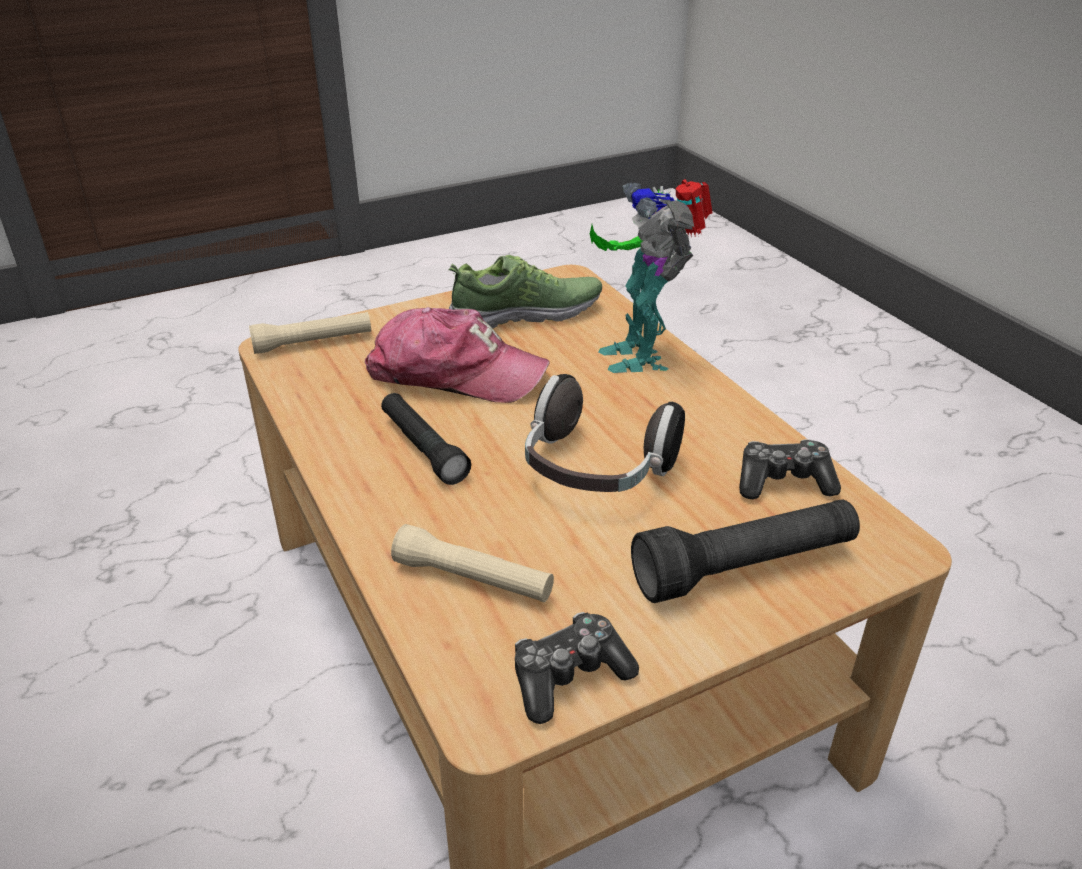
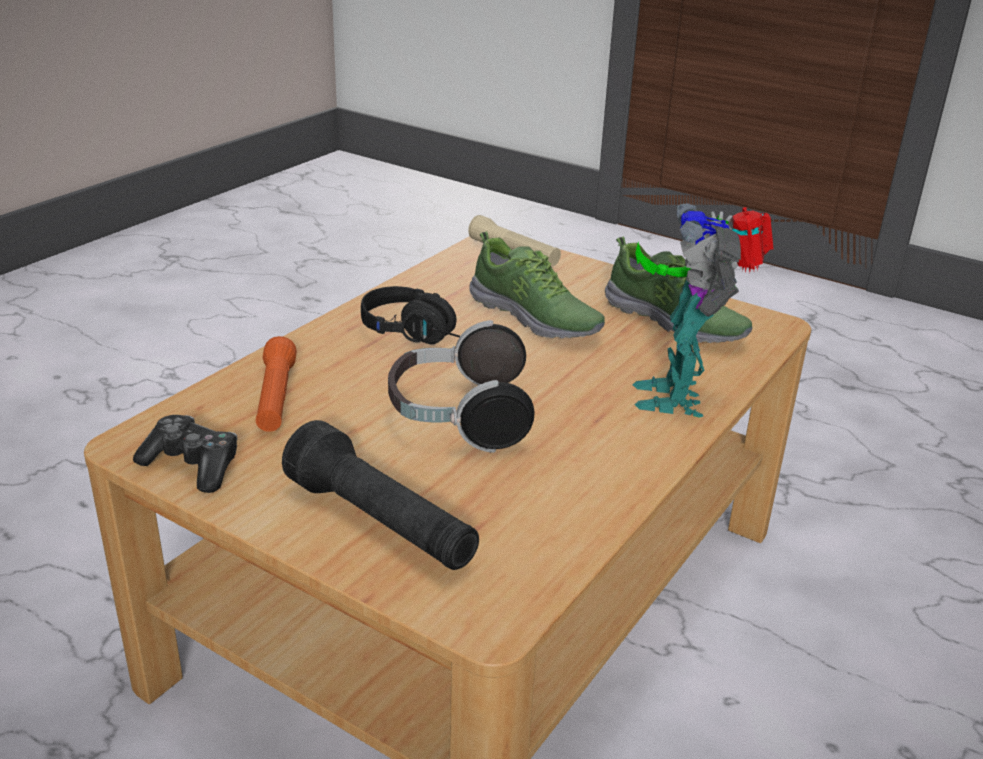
camera: 60 degrees right, 5 degrees down
(423, 448) = (418, 334): black flashlight -> black headphones
(454, 374) = (535, 318): cap -> shoe
(473, 579) = (276, 398): beige flashlight -> orange flashlight
(640, 354) = (678, 395): toy robot -> toy robot turned 45 degrees counterclockwise
(783, 481) = (539, 523): game controller -> none

